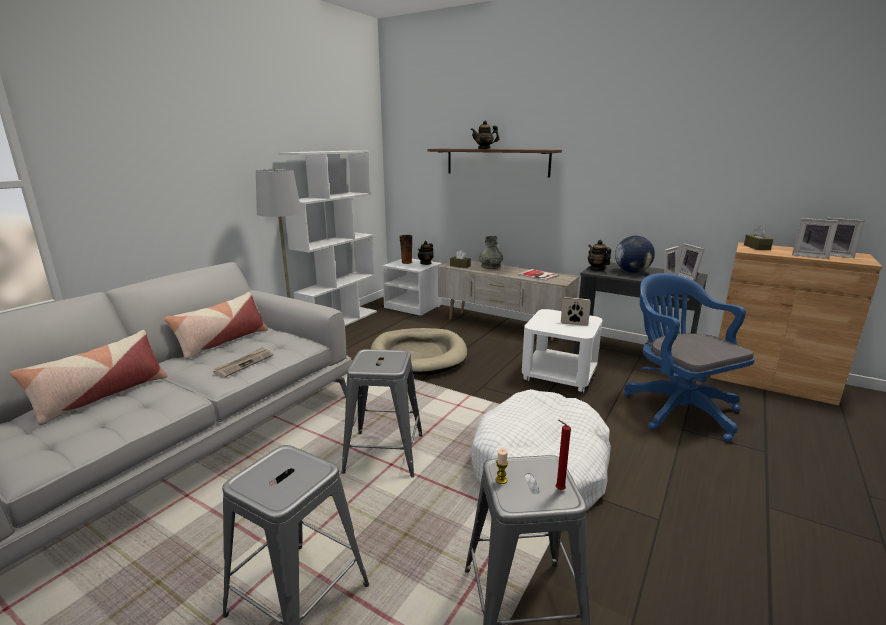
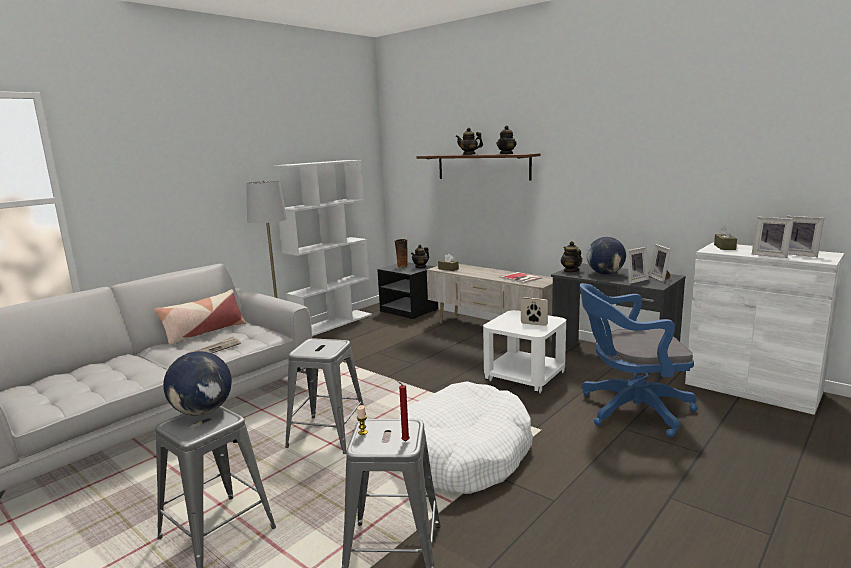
camera: 10 degrees right, 5 degrees down
(102, 396) = (97, 370): pillow -> none
(279, 459) = (203, 411): none -> globe
(413, 306) = (410, 310): white nightstand -> black nightstand
(418, 355) = (395, 355): beige dog bed -> none
(491, 266) = (478, 269): grey vase -> none
(527, 149) = (506, 154): none -> teapot
(676, 408) = (629, 410): blue office chair -> blue office chair turned 75 degrees counterclockwise
(770, 380) = (752, 388): brown cabinet -> white cabinet

